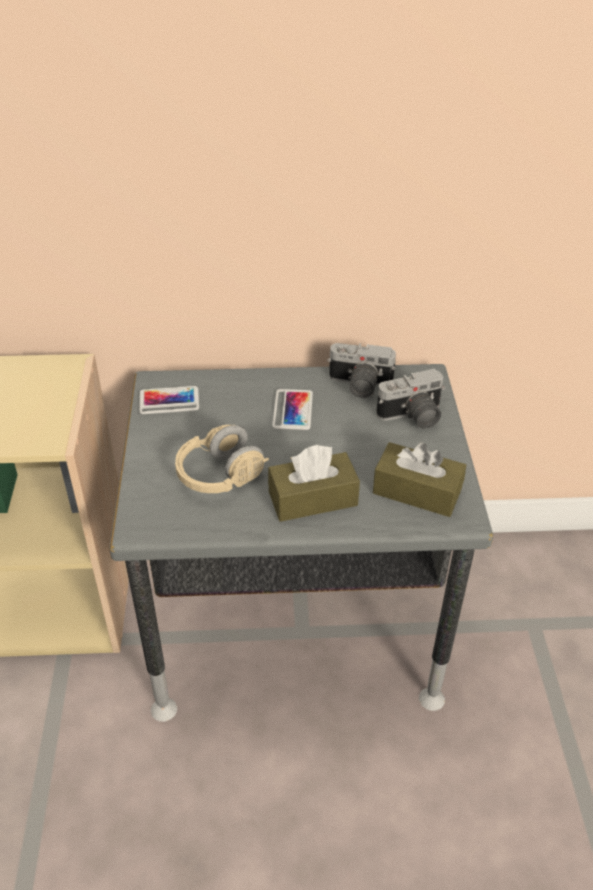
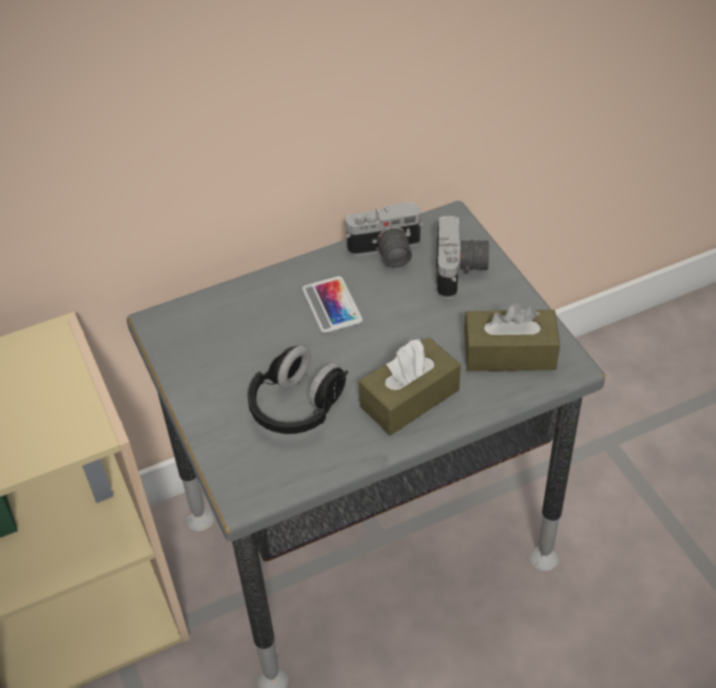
camera: 20 degrees left, 5 degrees up
(169, 401) = (188, 339): phone -> none
(220, 476) = (297, 407): beige headphones -> black headphones
(412, 417) = (461, 272): camera -> camera turned 45 degrees counterclockwise

